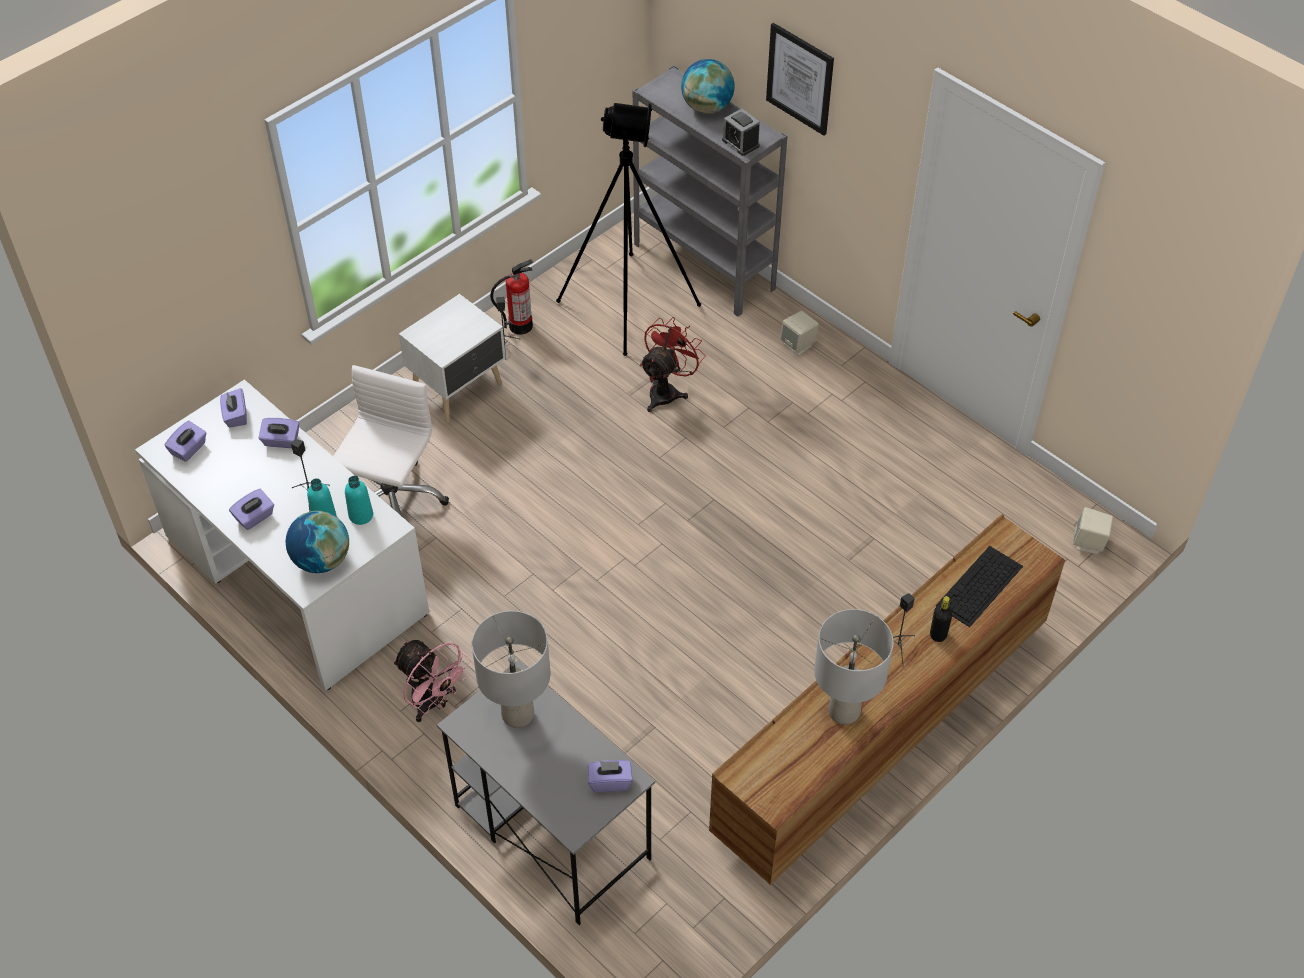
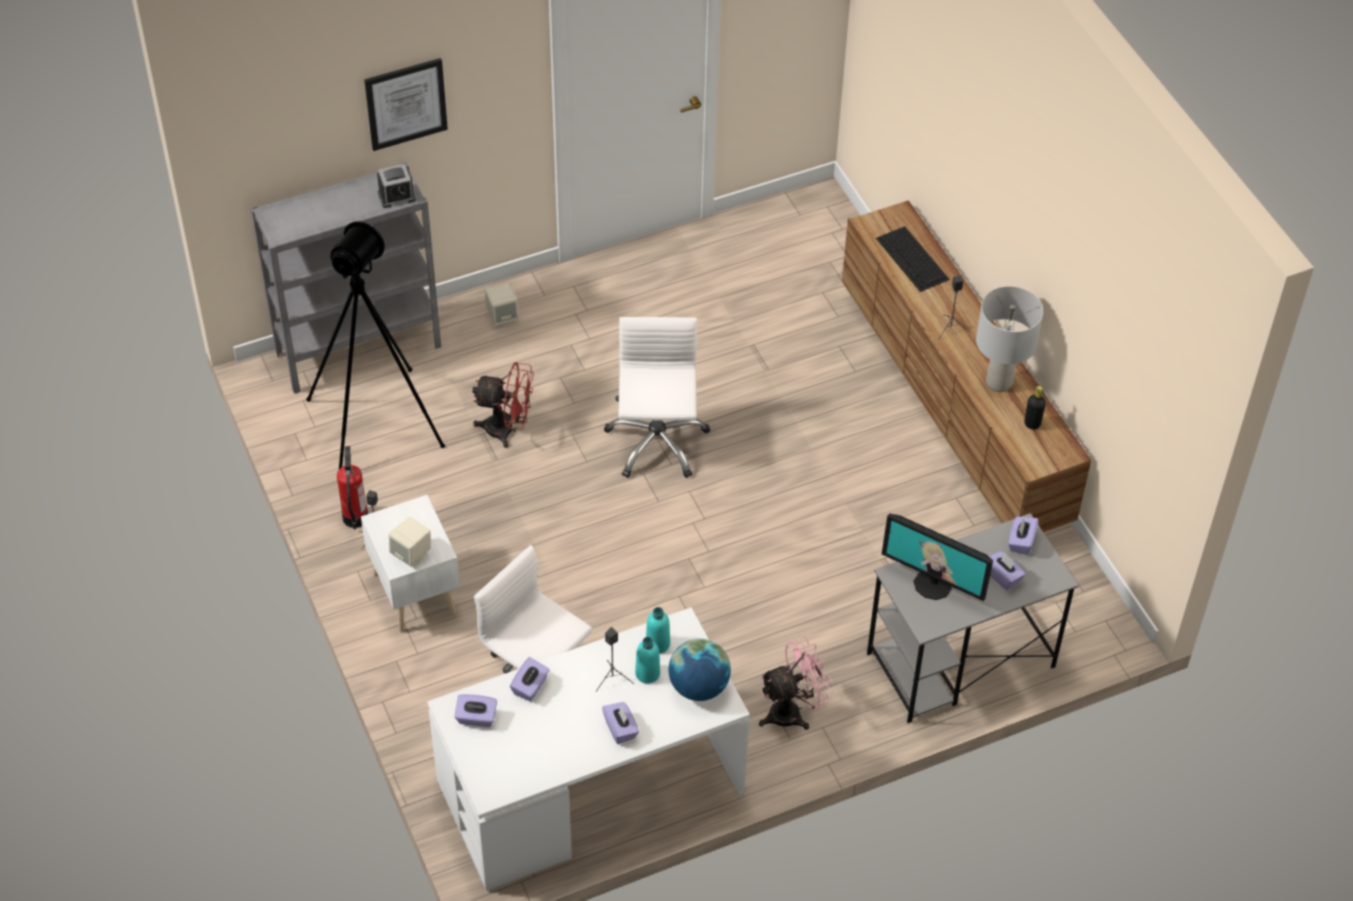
camera: 70 degrees left, 0 degrees up
(189, 449) = (503, 767): purple tissue box -> purple tissue box (1003, 576)
(518, 715) = (933, 584): grey table lamp -> monitor
(667, 391) = (507, 429): red fan -> red fan turned 135 degrees clockwise
(707, 107) = (330, 203): globe -> none
(708, 501) = (656, 442): none -> white office chair
(938, 635) = (949, 300): black bottle -> black bottle (1032, 424)
(1089, 543) = (822, 213): beige speaker -> beige speaker (411, 554)

